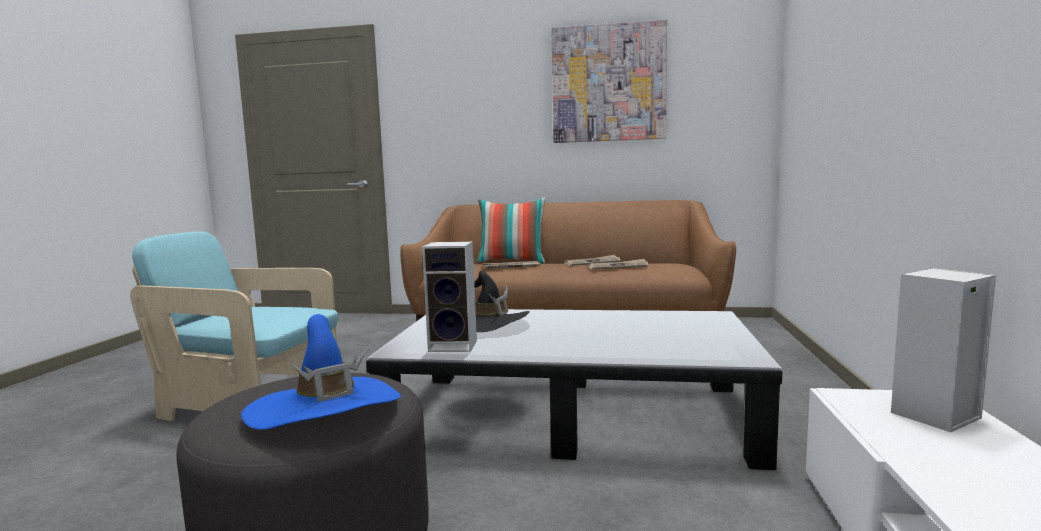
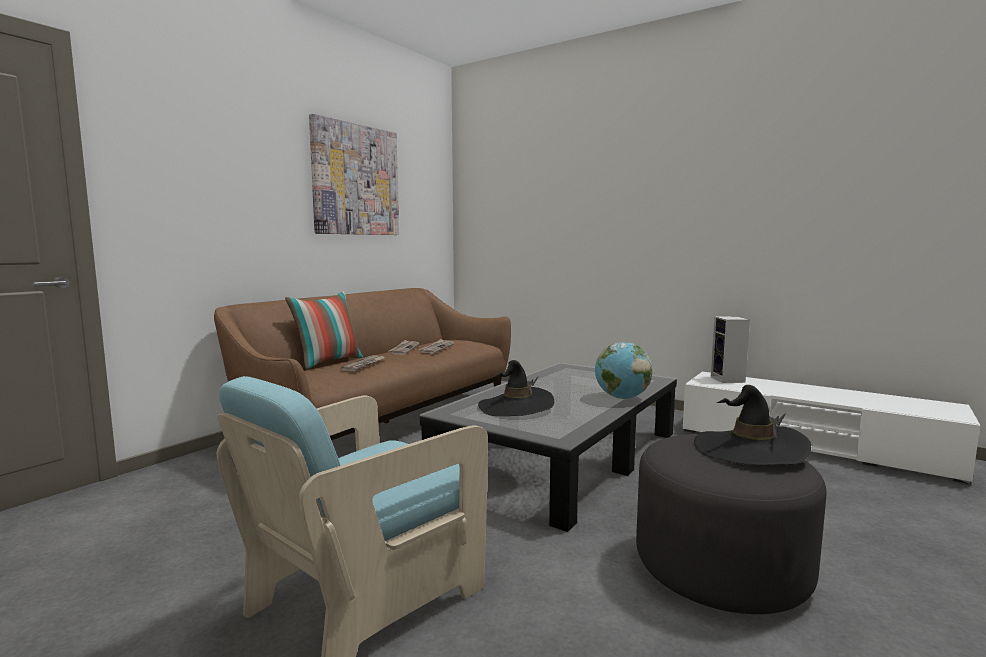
camera: 65 degrees left, 0 degrees up
(325, 409) = (749, 450): blue hat -> black hat
(455, 345) = (565, 421): speaker -> none
(588, 353) = (622, 398): none -> globe

